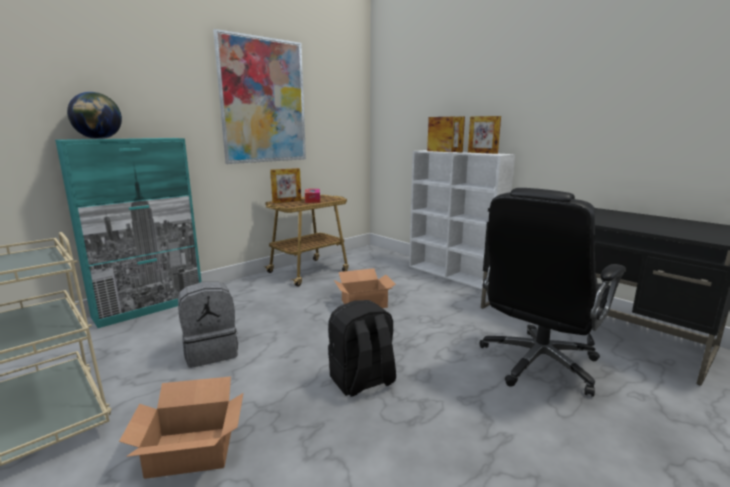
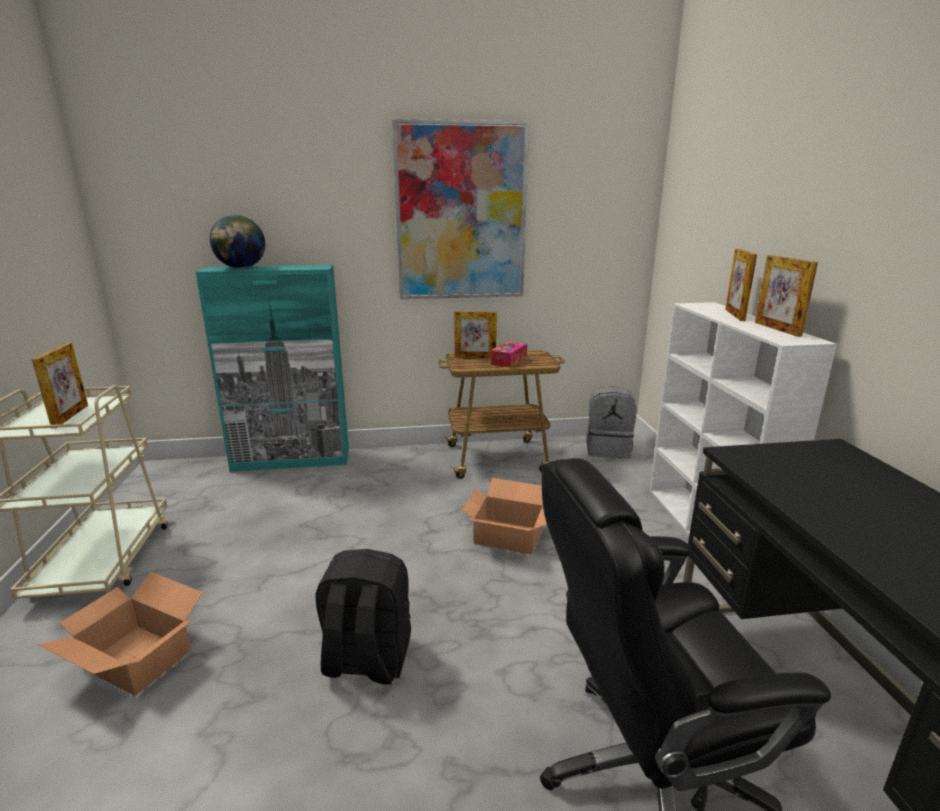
camera: 35 degrees right, 5 degrees up
(211, 352) = (278, 541): grey backpack -> grey backpack (608, 449)
(439, 151) = (711, 312): picture frame -> picture frame (70, 416)

